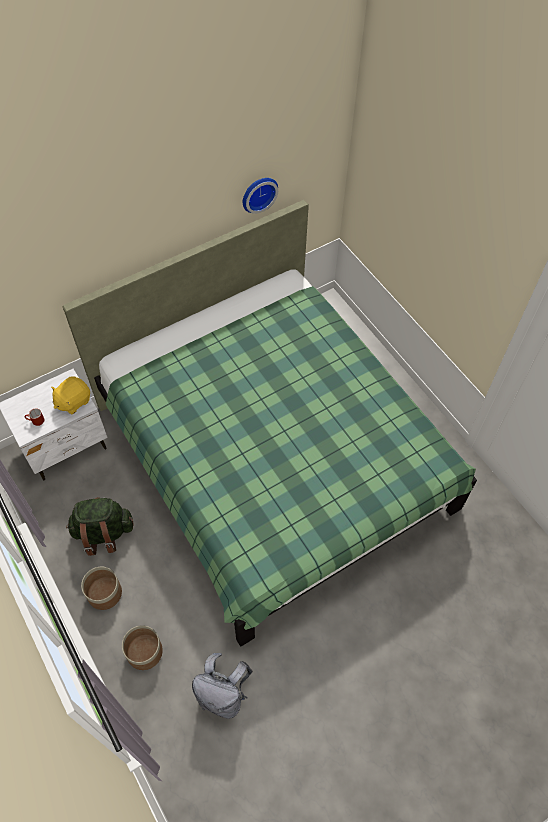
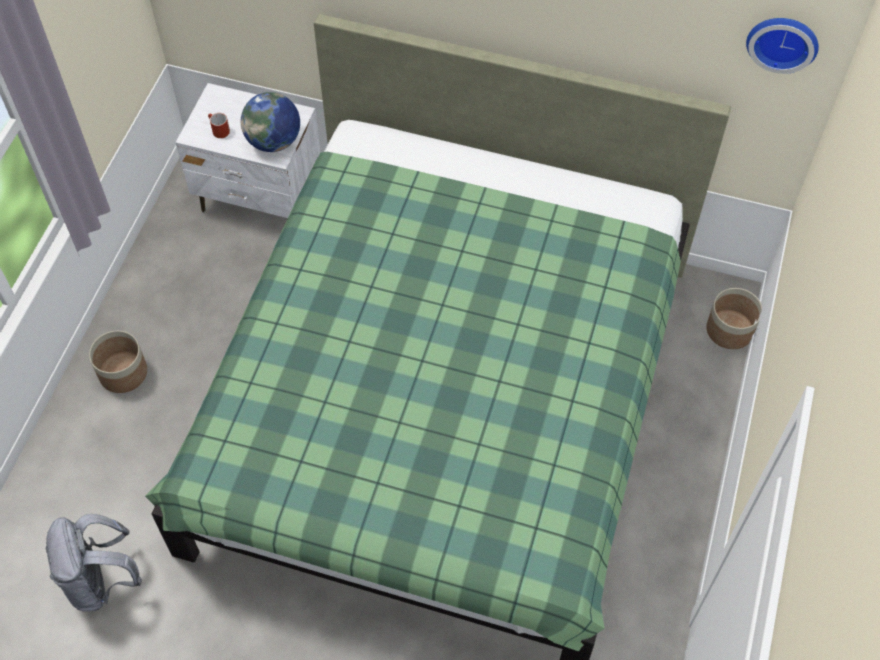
camera: 50 degrees right, 0 degrees up
(73, 401) = (274, 141): yellow plush toy -> globe
(103, 533) = (191, 315): green backpack -> none
(144, 652) = (88, 464): planter -> planter (729, 329)
(258, 193) = (656, 48): wall clock -> wall clock (783, 40)

